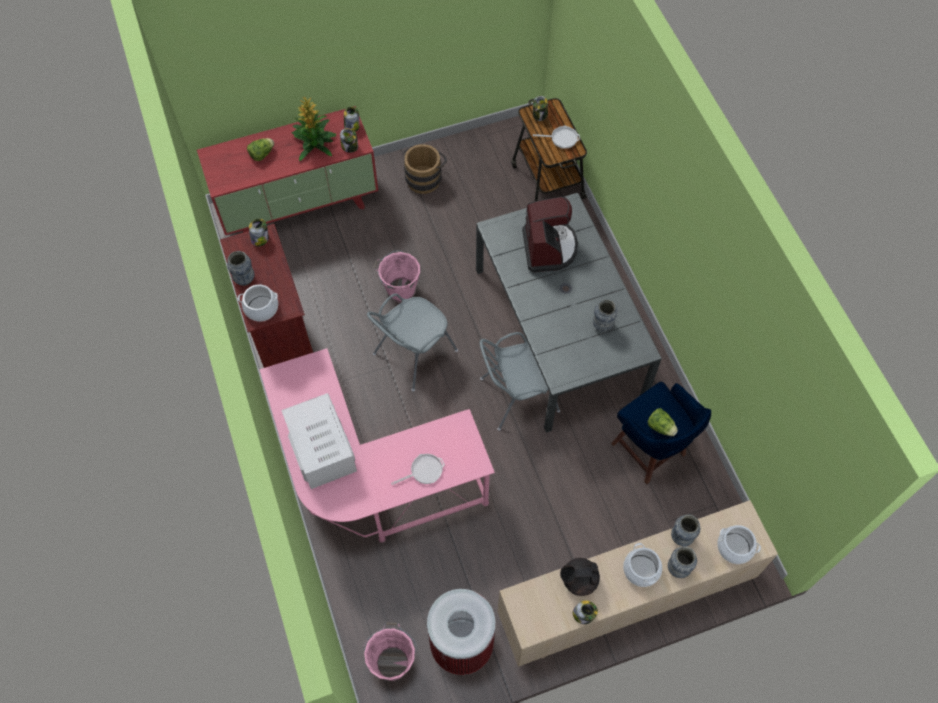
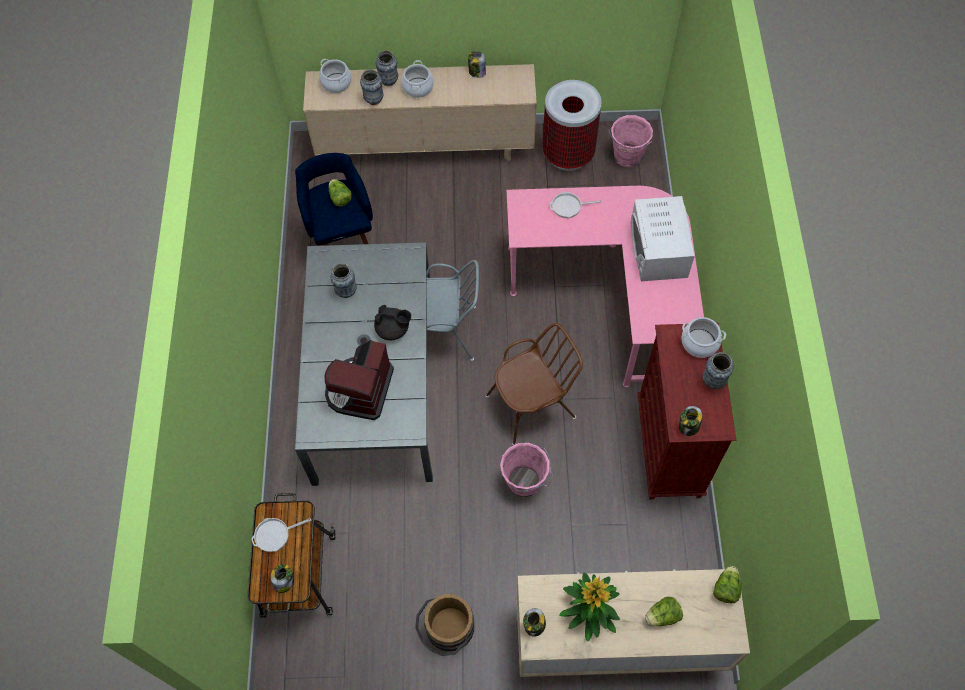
camera: 160 degrees left, 0 degrees up
(218, 182) = (725, 588): none -> lettuce
(298, 205) = (618, 641): red dresser -> beige dresser
(350, 146) = (545, 592): jar -> none
(413, 354) = (533, 404): grey chair -> brown chair
(562, 138) = (275, 535): frying pan -> frying pan turned 45 degrees counterclockwise
(578, 580) = (470, 93): black teapot -> black teapot (393, 329)

